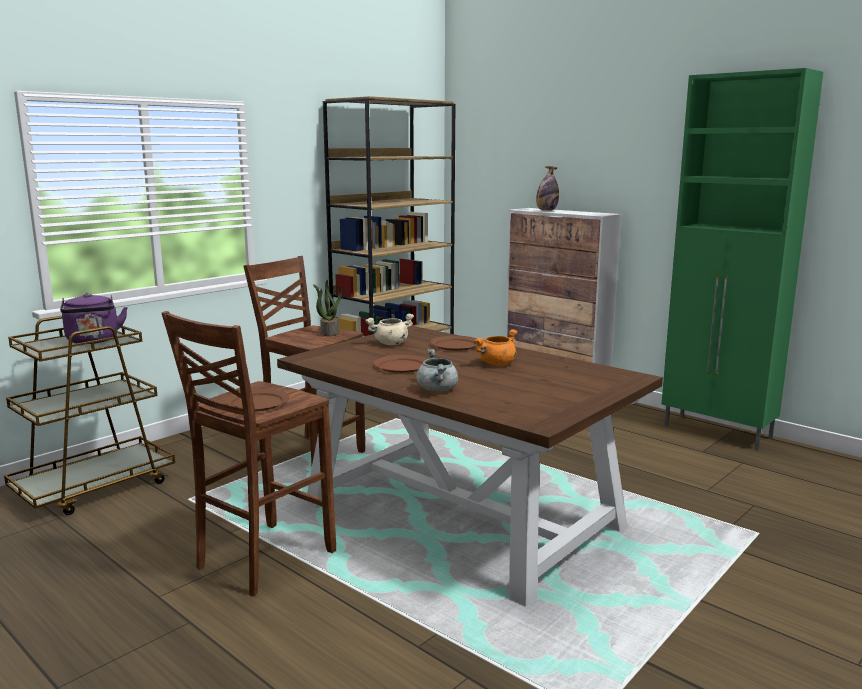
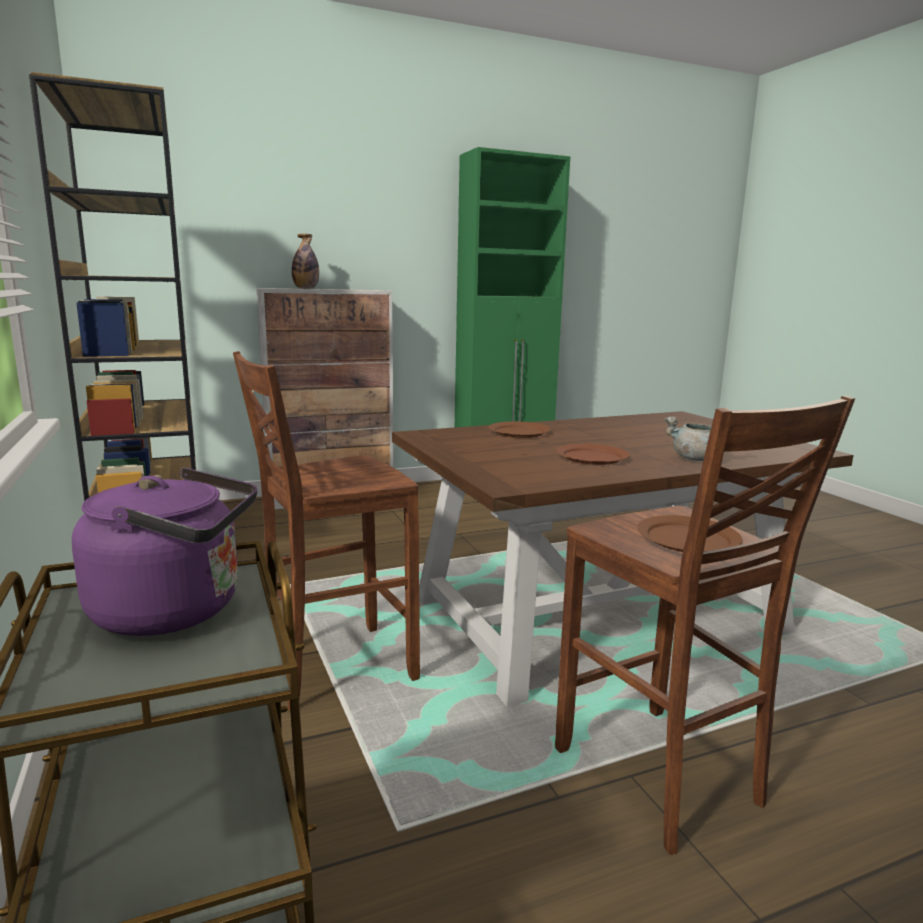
camera: 65 degrees left, 0 degrees up
(329, 332) = (338, 466): potted plant -> none
(390, 343) = (480, 447): beige cooking pot -> none
(496, 364) = (610, 433): orange cooking pot -> none

